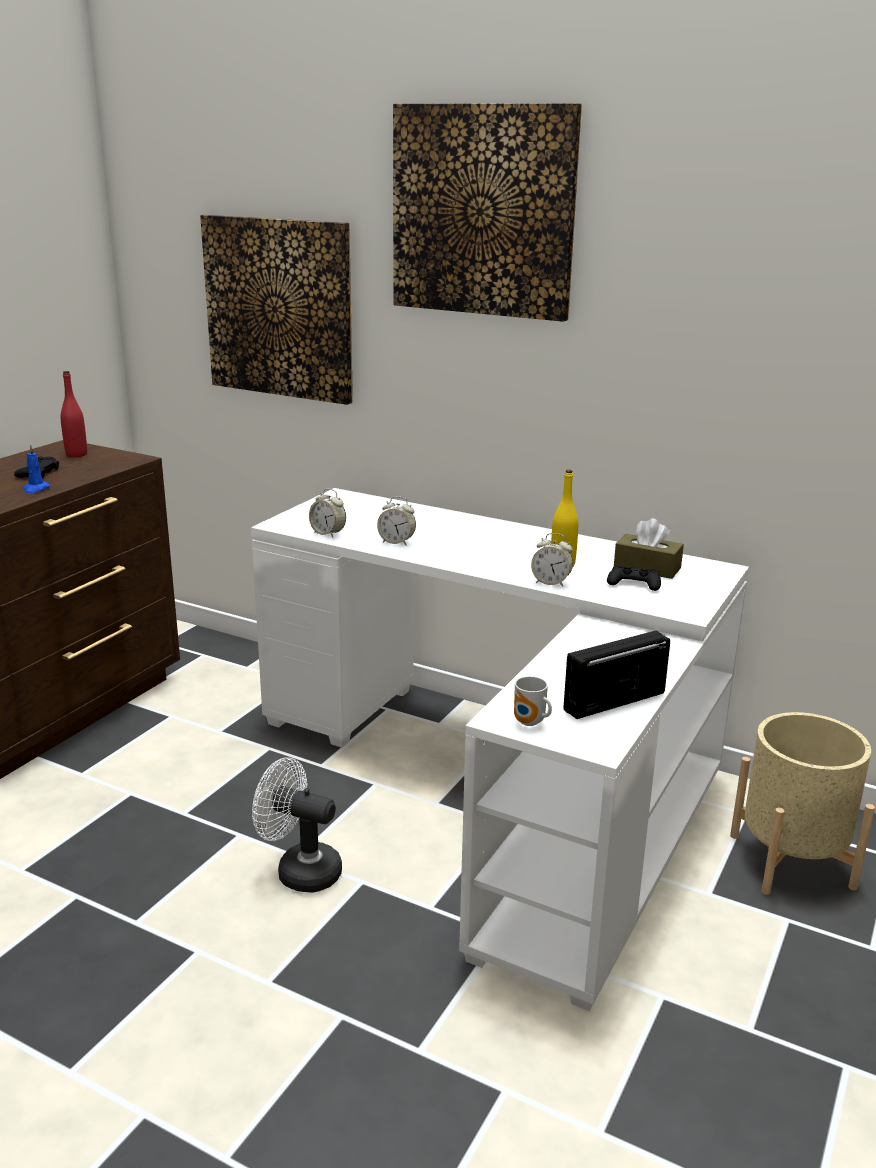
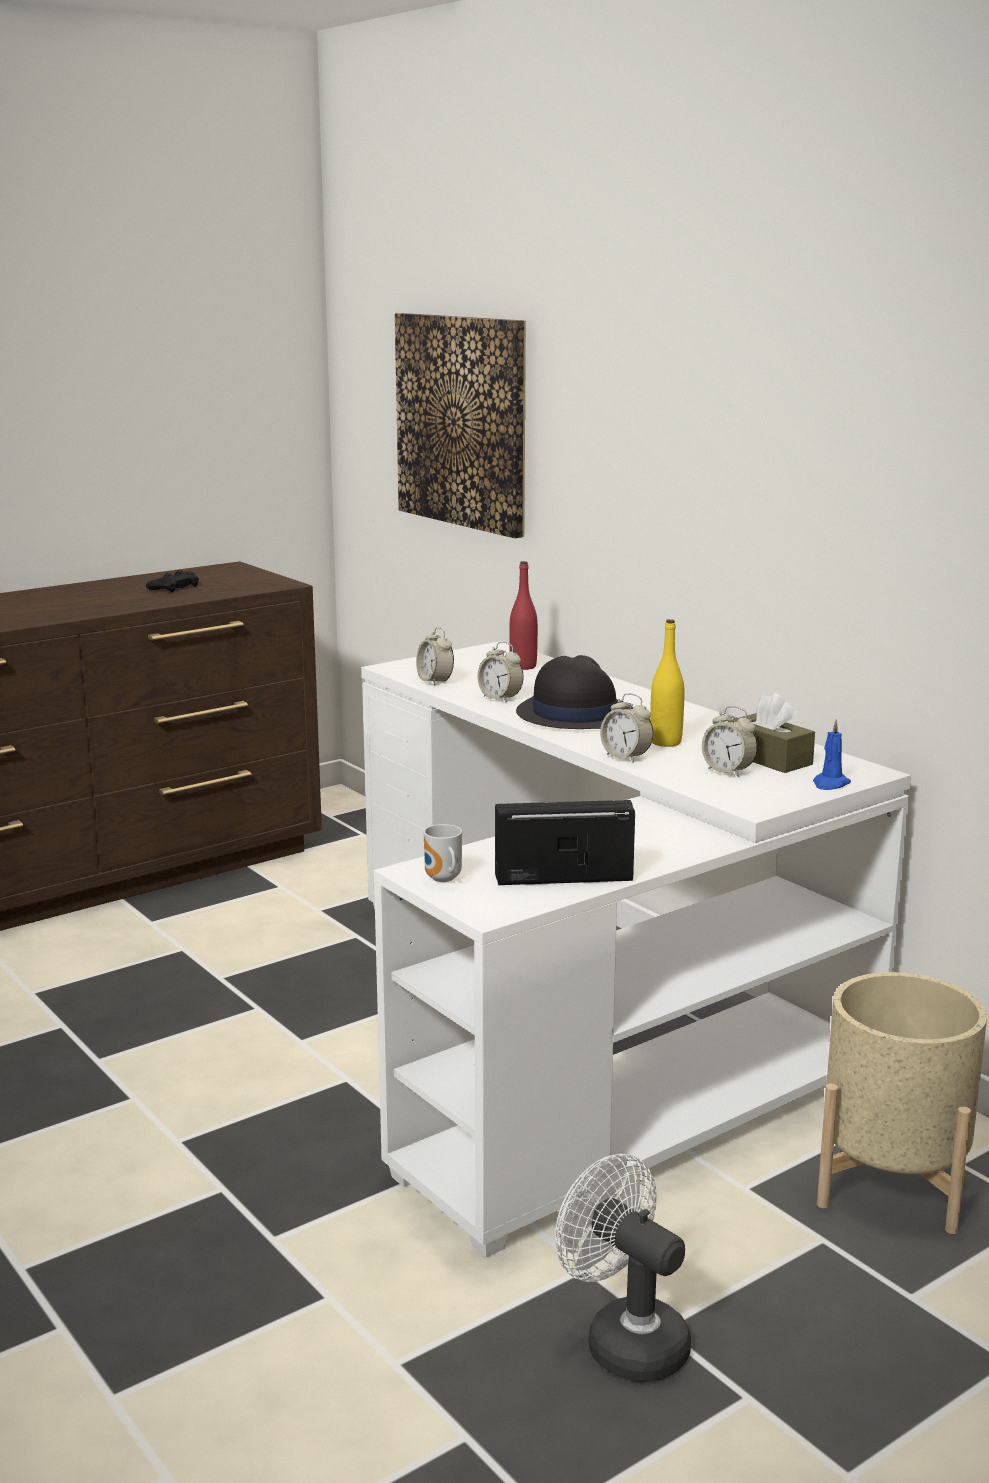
camera: 25 degrees right, 5 degrees down
(36, 489) = (153, 601): blue candle -> blue candle (830, 784)
(76, 454) = (231, 575): red bottle -> red bottle (523, 666)
(299, 870) = (291, 1054): white fan -> white fan (624, 1339)
(468, 549) = (574, 714): none -> black hat
(483, 211) = (646, 305): picture -> none
(634, 583) = (728, 771): black game controller -> alarm clock

